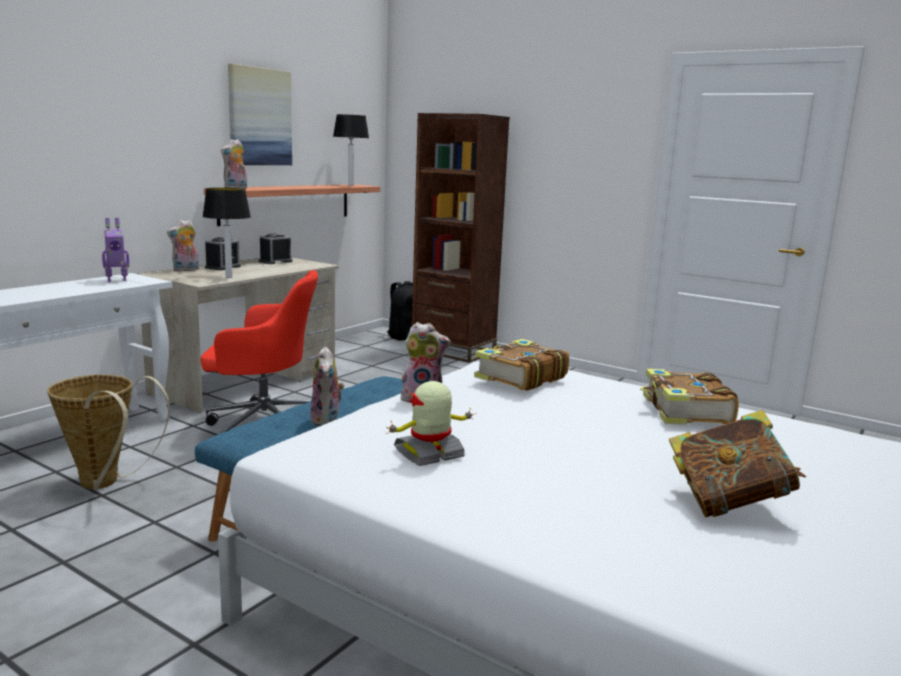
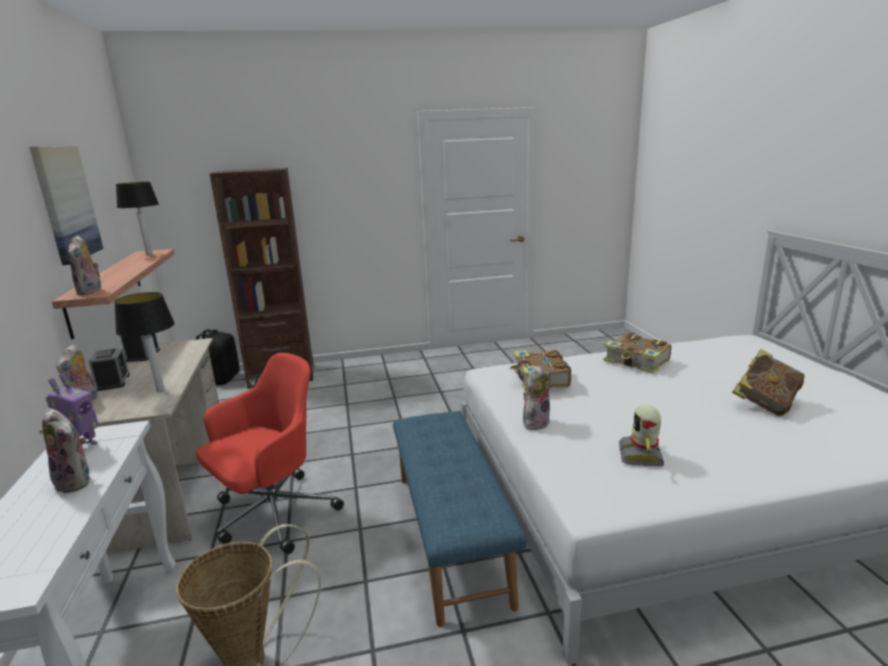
camera: 45 degrees left, 5 degrees up
(327, 420) = (467, 474): plush toy -> plush toy (77, 482)

